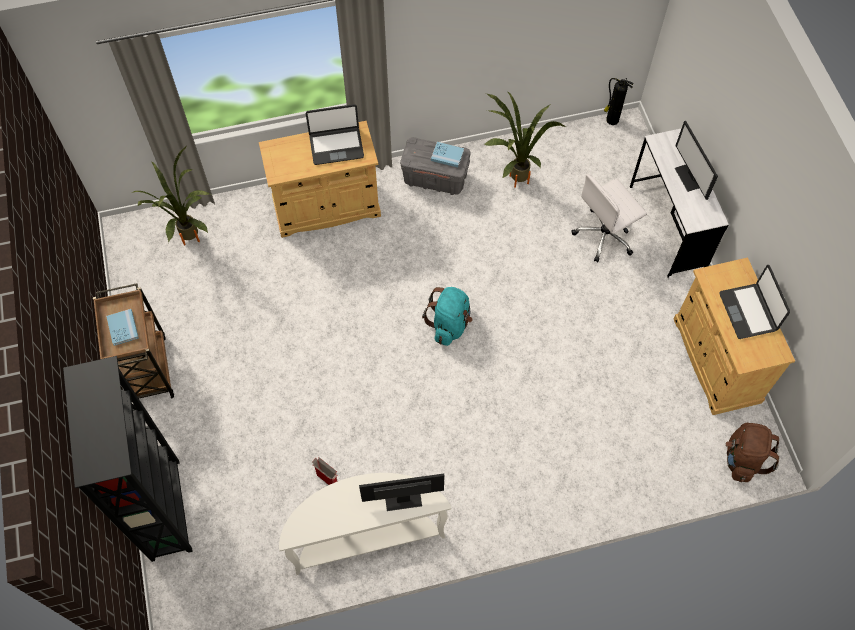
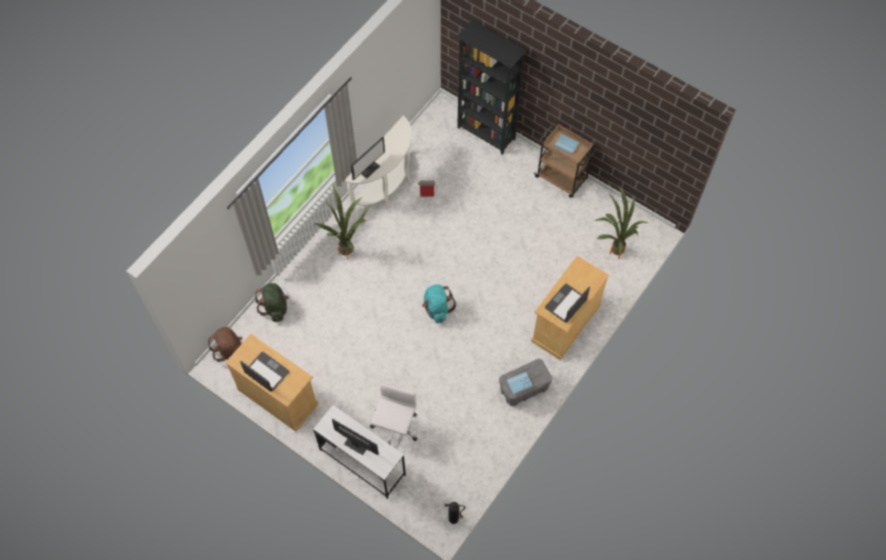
camera: 140 degrees right, 0 degrees up
(512, 179) = (478, 423): potted plant -> potted plant (349, 250)
(647, 474) = (275, 307): none -> green backpack

